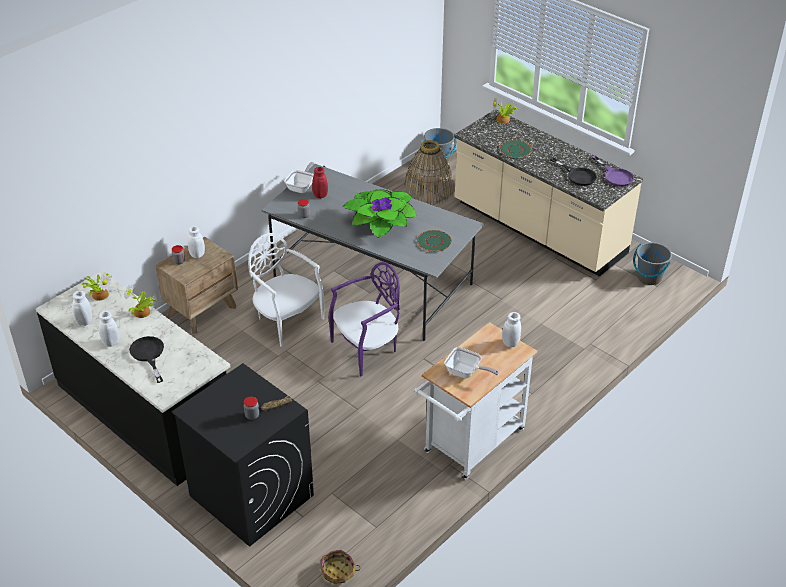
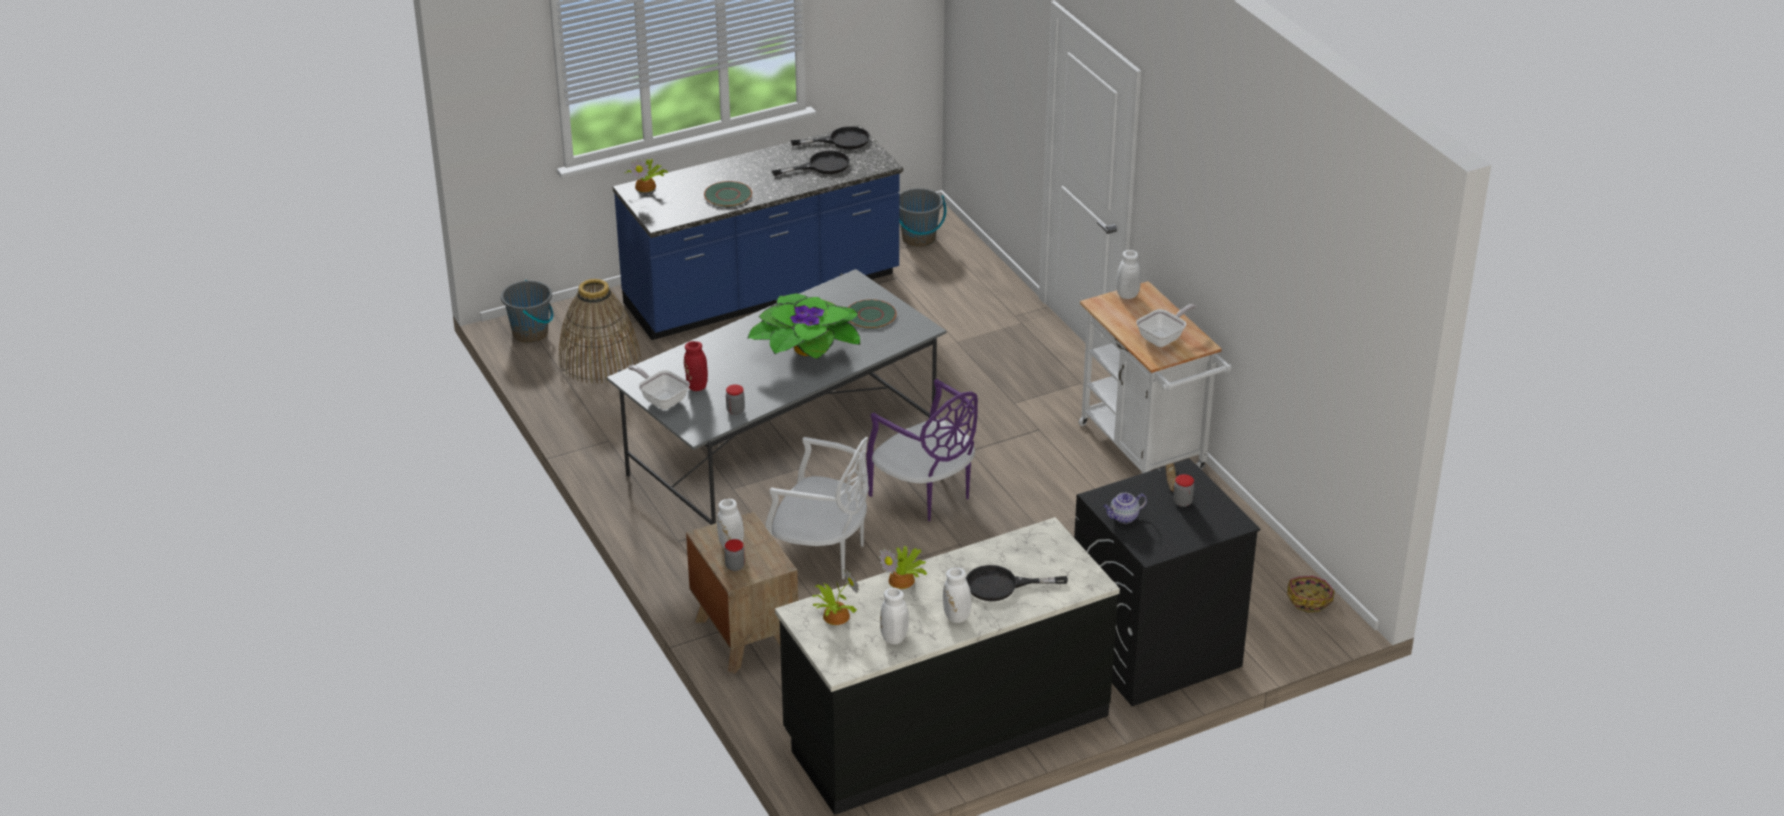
camera: 70 degrees left, 5 degrees down
(223, 390) = (1123, 517): none -> teapot
(287, 321) = (820, 555): white chair -> white chair turned 135 degrees counterclockwise
(367, 349) = (925, 494): purple chair -> purple chair turned 150 degrees clockwise
(538, 229) = (762, 292): beige counter -> blue counter
(615, 176) = (841, 140): purple frying pan -> black frying pan

